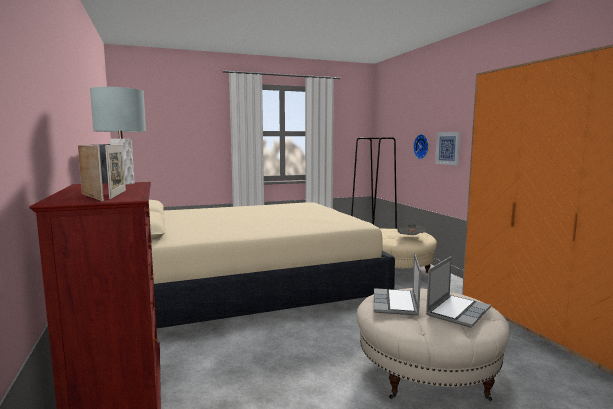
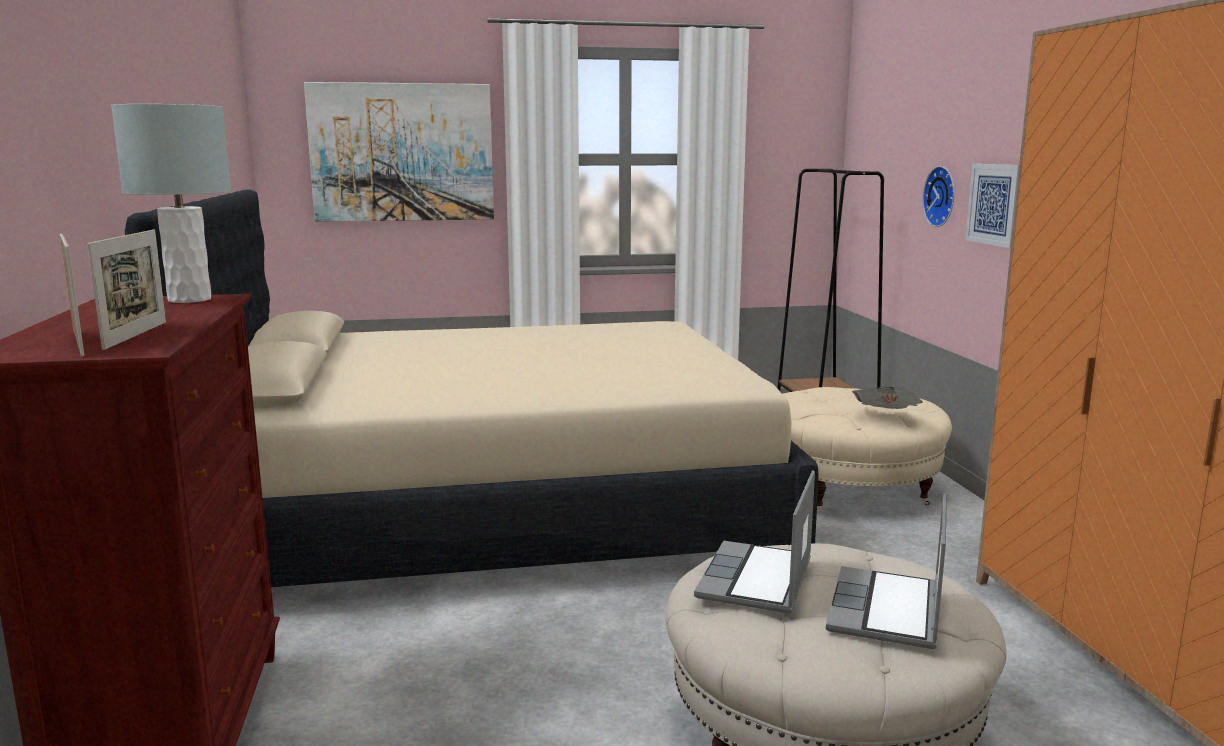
camera: 10 degrees right, 5 degrees up
(182, 129) = (402, 152): none -> picture
(457, 311) = (887, 611): laptop -> laptop turned 150 degrees clockwise

